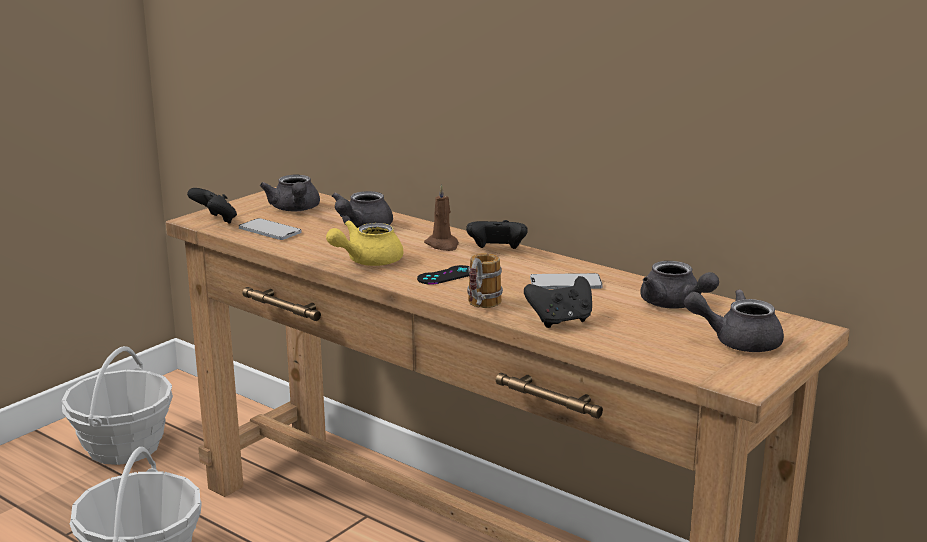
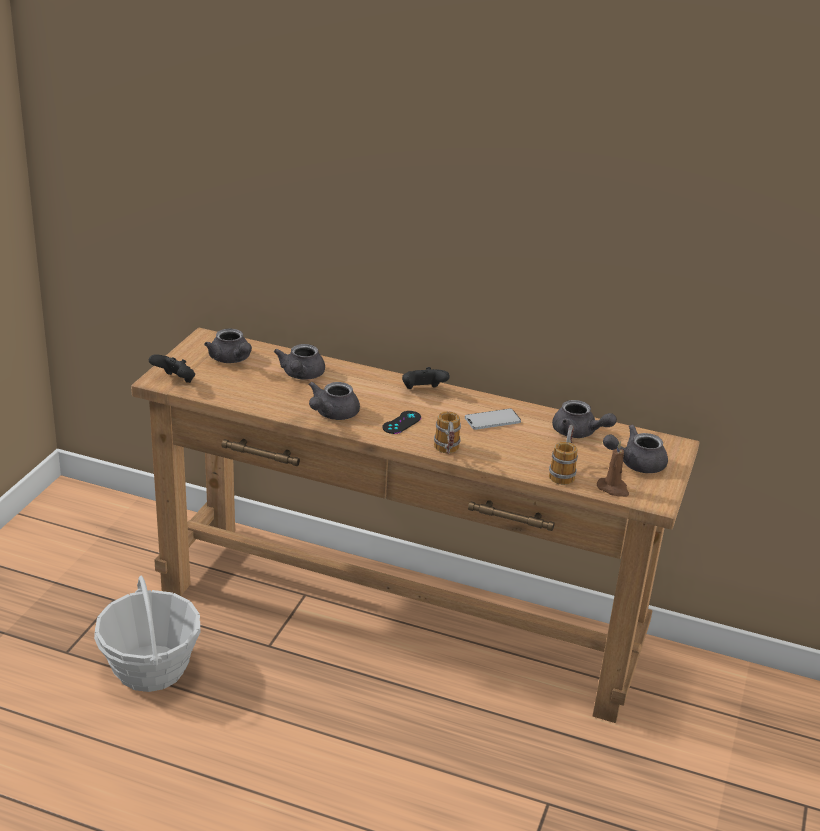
camera: 20 degrees left, 10 degrees up
(123, 447) = (62, 562): basket -> none
(270, 231) = (229, 388): phone -> none
(367, 261) = (332, 414): yellow teapot -> grey teapot
(442, 245) = (378, 389): brown candle -> brown candle (613, 489)
(561, 321) = (510, 459): black game controller -> none
(625, 339) = (563, 471): none -> mug

